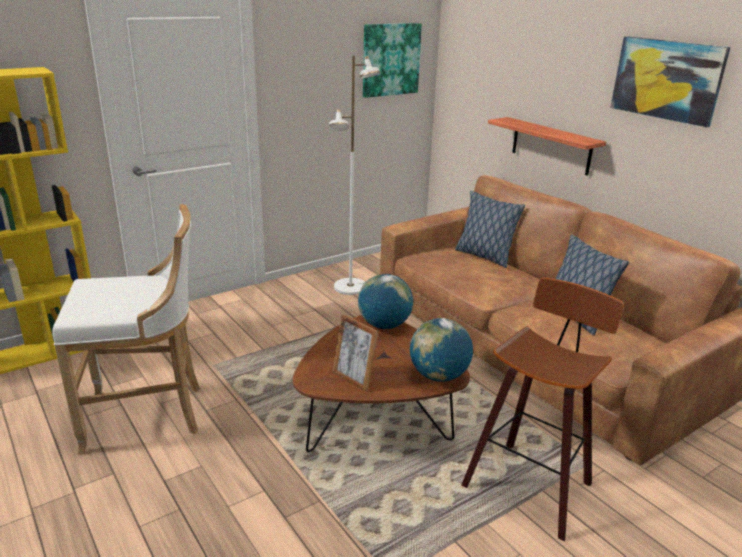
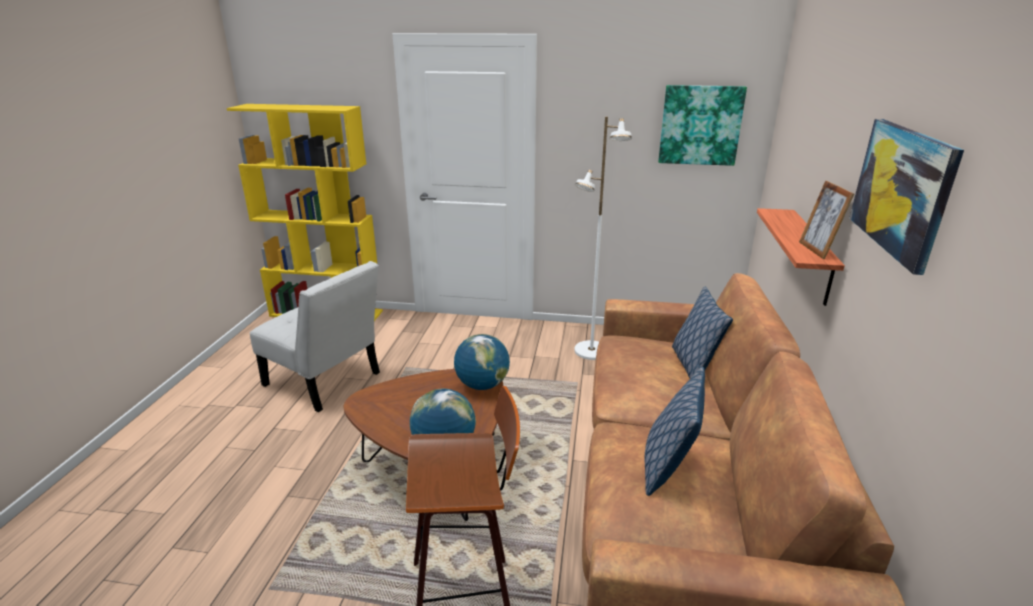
camera: 45 degrees right, 0 degrees up
(148, 415) = (326, 382): white stool -> white chair
(354, 379) = (386, 414): picture frame -> picture frame (817, 250)

